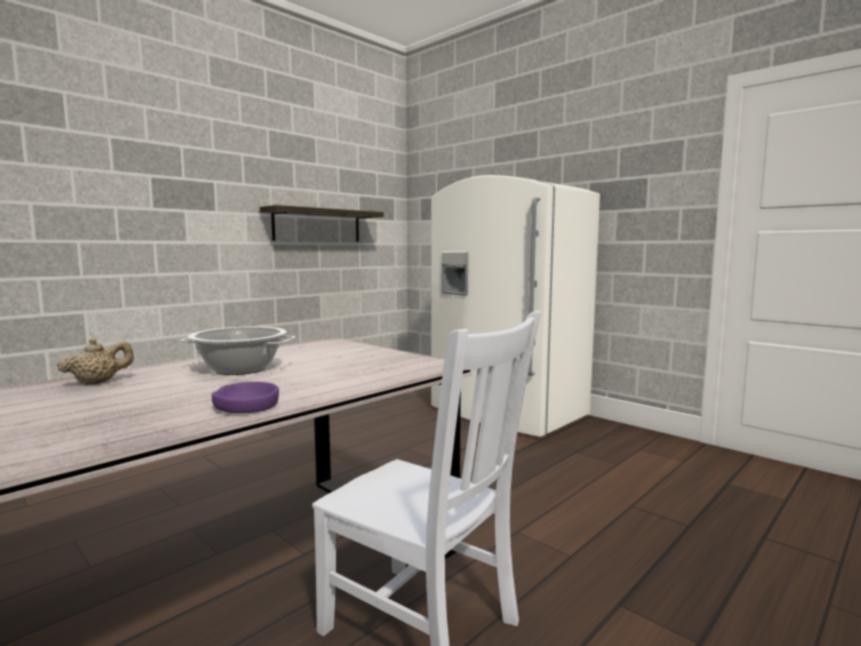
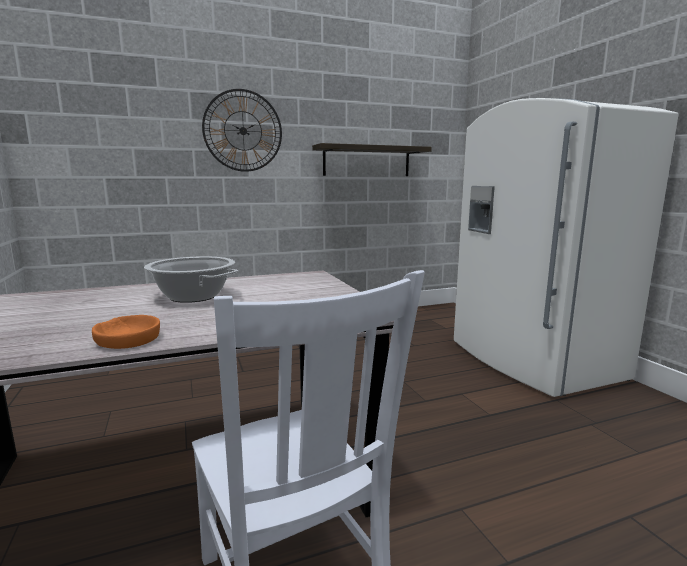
camera: 25 degrees right, 5 degrees up
(98, 382) = (82, 297): beige teapot -> none
(179, 187) = (243, 131): none -> wall clock
(246, 406) = (128, 339): purple bowl -> orange bowl

